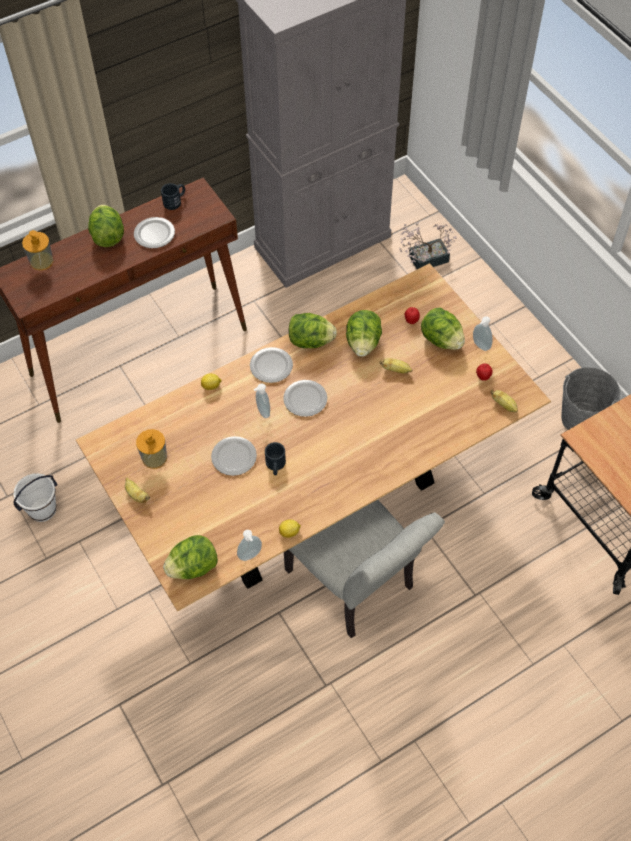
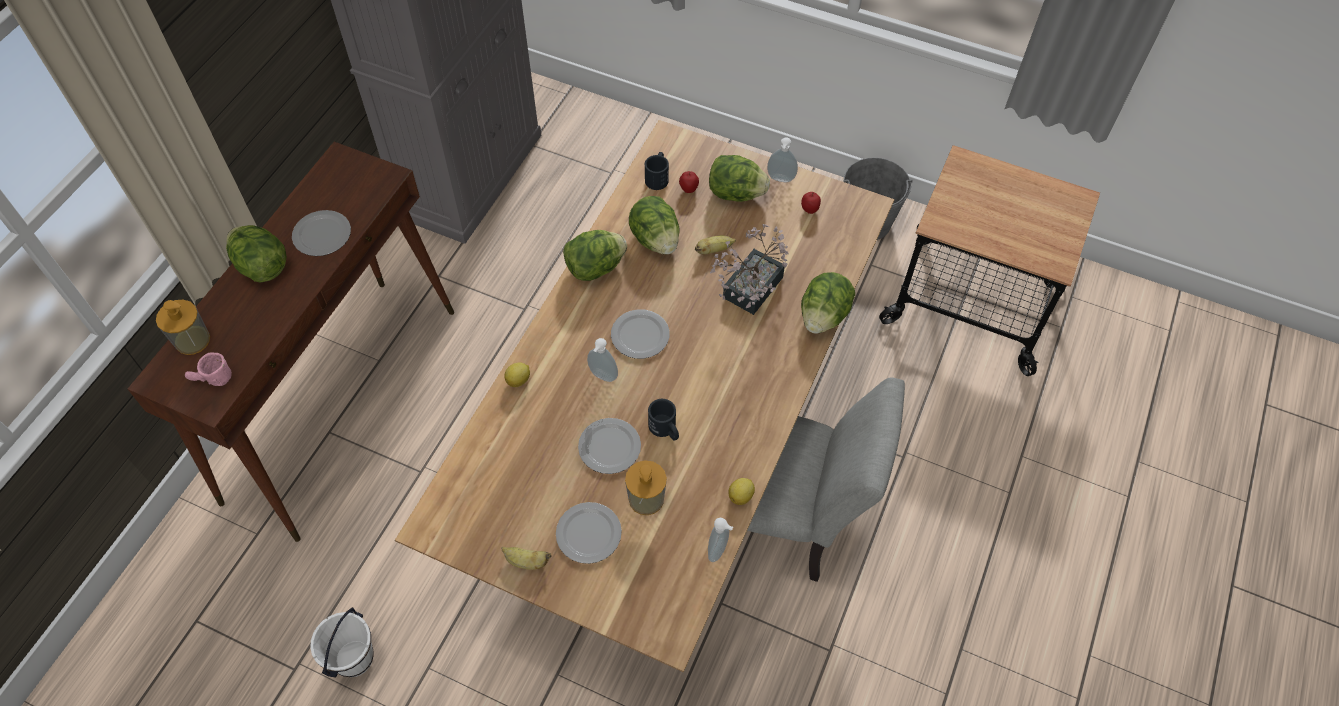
camera: 35 degrees left, 0 degrees up
(36, 290) = (212, 380): none -> pink mug
(154, 458) = (514, 503): soap dispenser -> soap dispenser (646, 498)
(175, 201) = (319, 184): black mug -> black mug (657, 177)
(193, 567) = (662, 605): lettuce -> lettuce (823, 316)
(270, 366) = (571, 319): plate -> plate (587, 534)
(424, 260) = (594, 142): potted plant -> potted plant (748, 292)
(504, 405) = (853, 228): banana -> none

